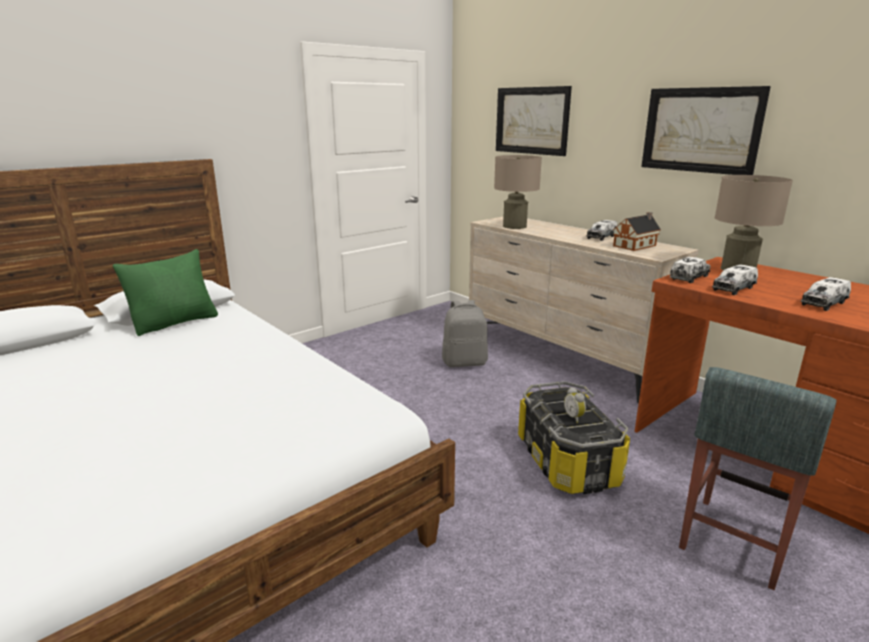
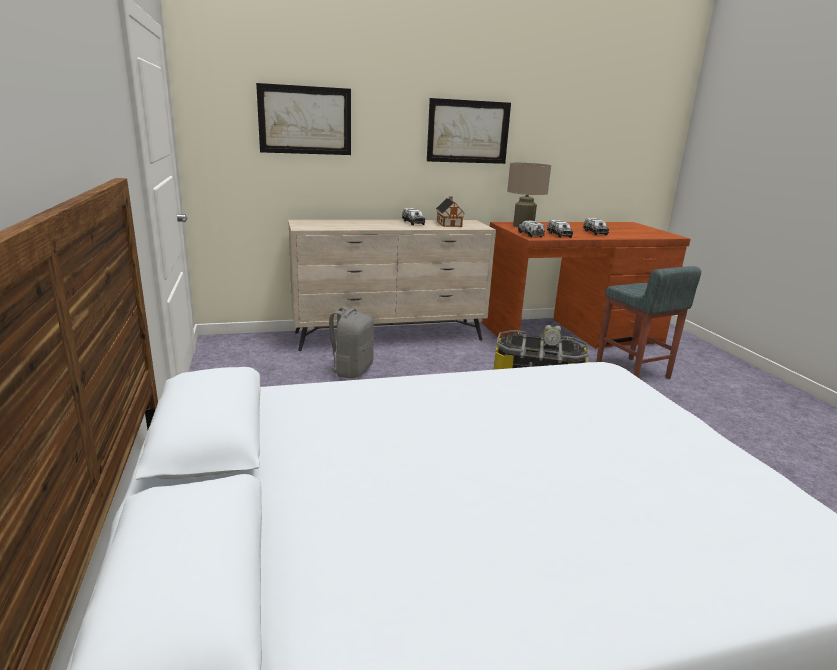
camera: 65 degrees left, 0 degrees up
(175, 323) = (281, 430): green pillow -> none
(514, 226) = (337, 227): beige table lamp -> none

